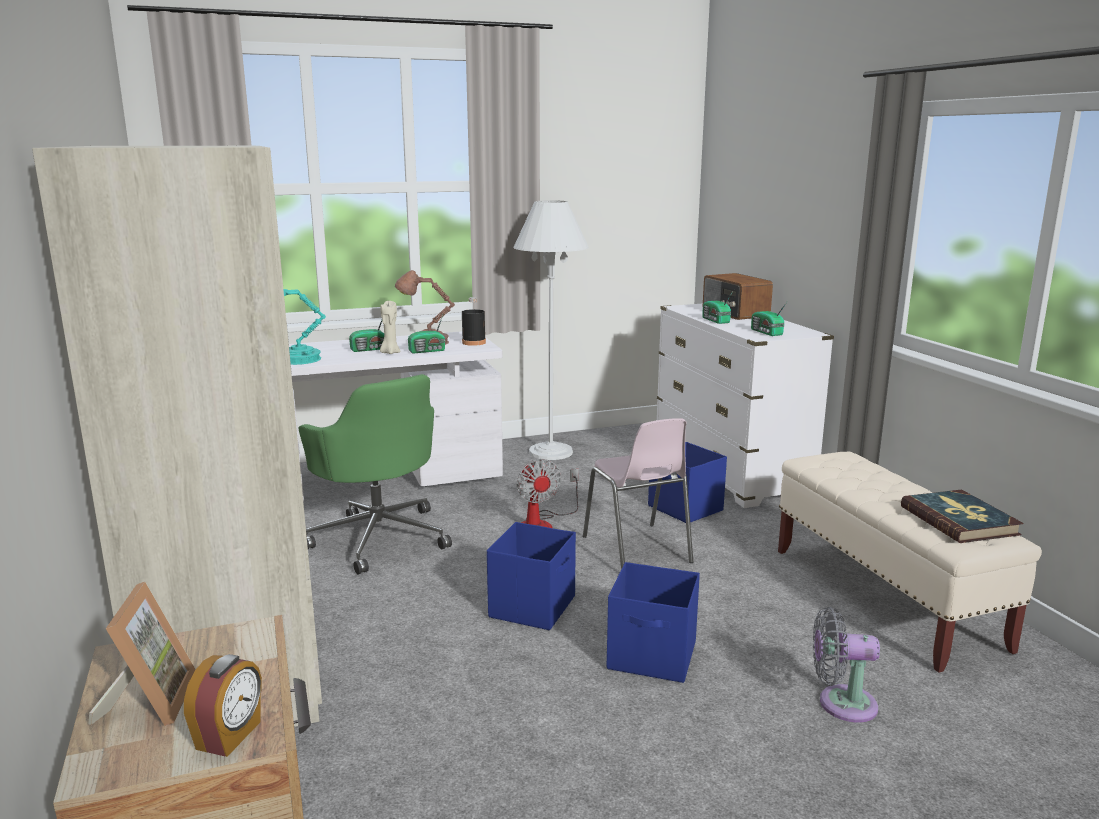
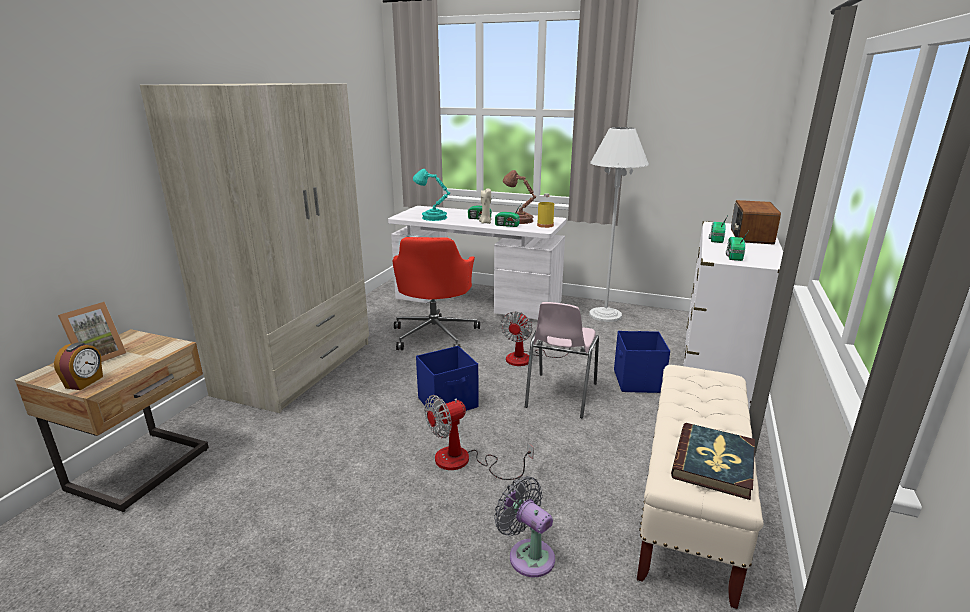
camera: 40 degrees right, 5 degrees up
(230, 735) = (85, 382): alarm clock -> alarm clock turned 45 degrees counterclockwise
(379, 537) = (435, 334): green office chair -> red office chair
(474, 342) = (545, 225): black bottle -> yellow bottle
(653, 656) = (464, 462): blue storage box -> fan

